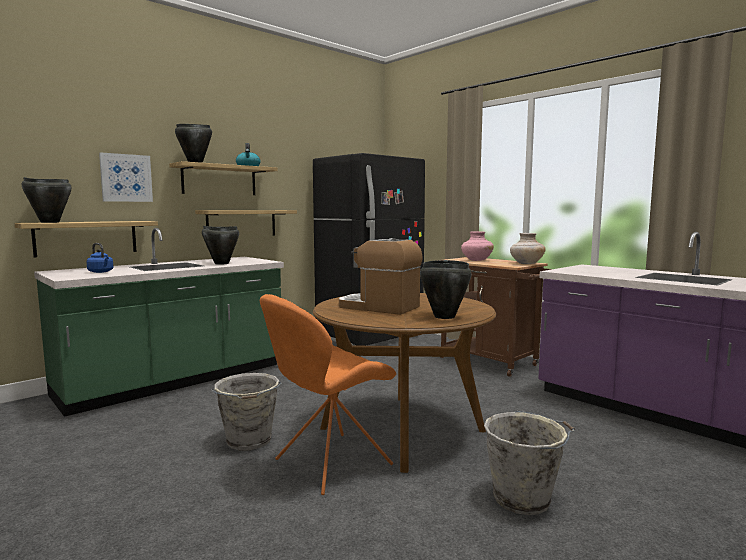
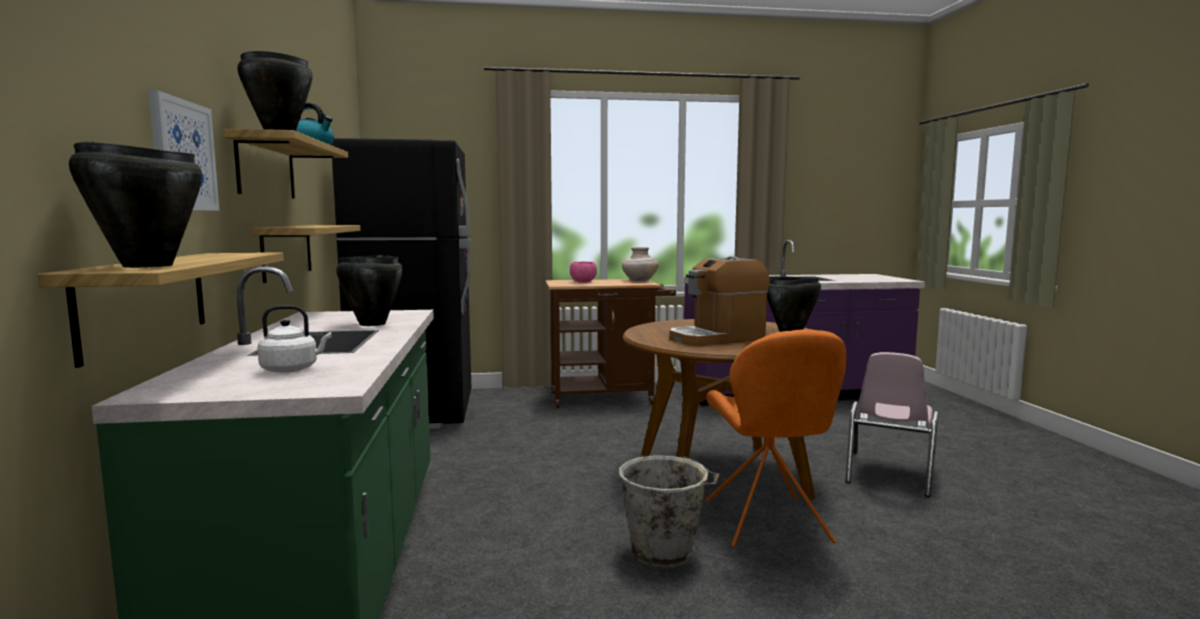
camera: 55 degrees left, 0 degrees up
(101, 272) = (292, 369): blue kettle -> white kettle
(476, 260) = (583, 282): pink vase -> pink bowl
(524, 499) = (889, 473): grey bucket -> pink chair

